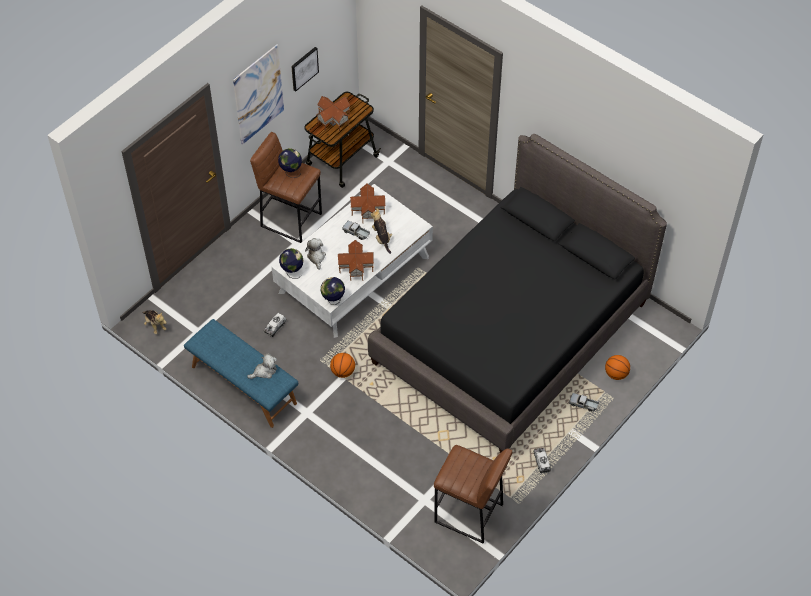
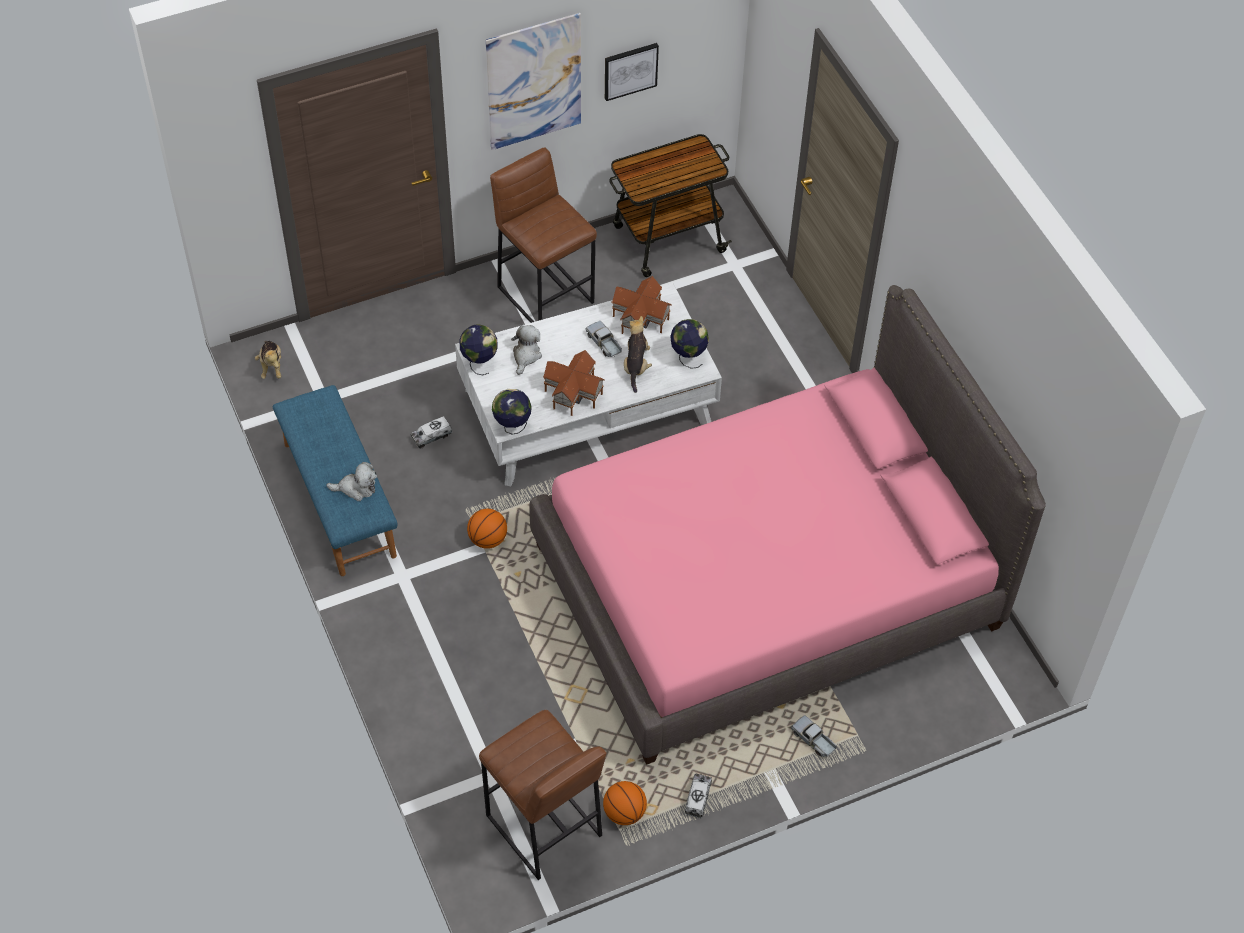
camera: 25 degrees right, 0 degrees up
(291, 172) = (550, 218): globe -> globe (688, 357)
(333, 120) = (659, 168): toy house -> none
(511, 332) = (767, 585): black bed -> pink bed
(616, 374) = (891, 716): basketball -> basketball (624, 812)

